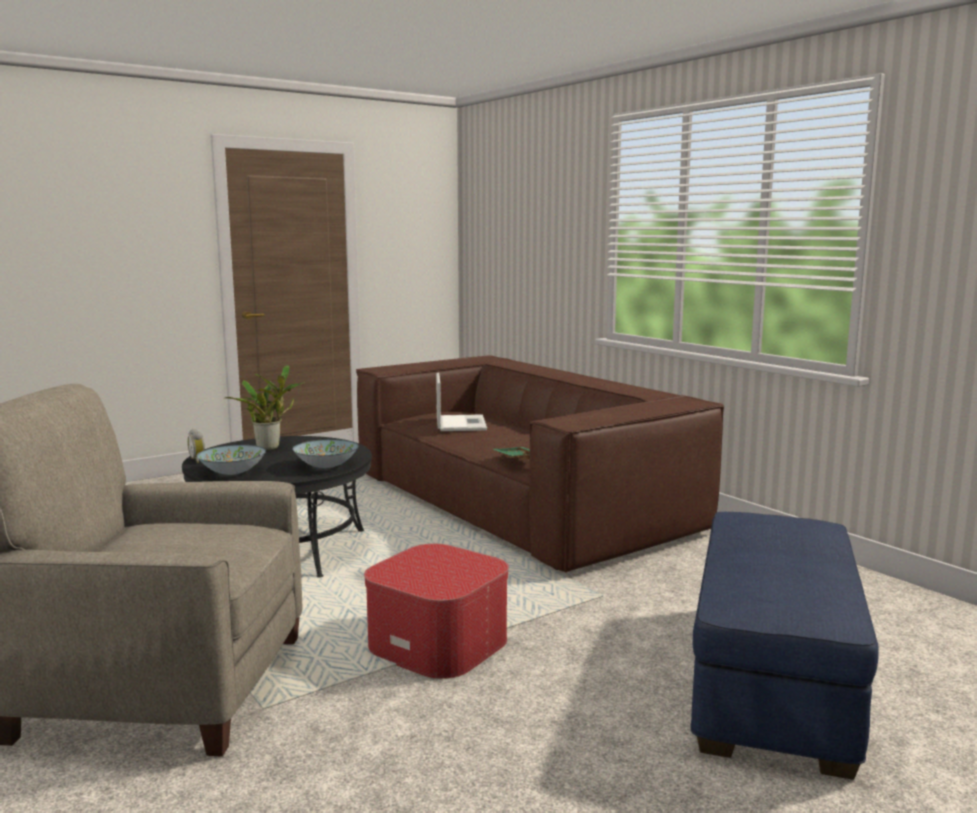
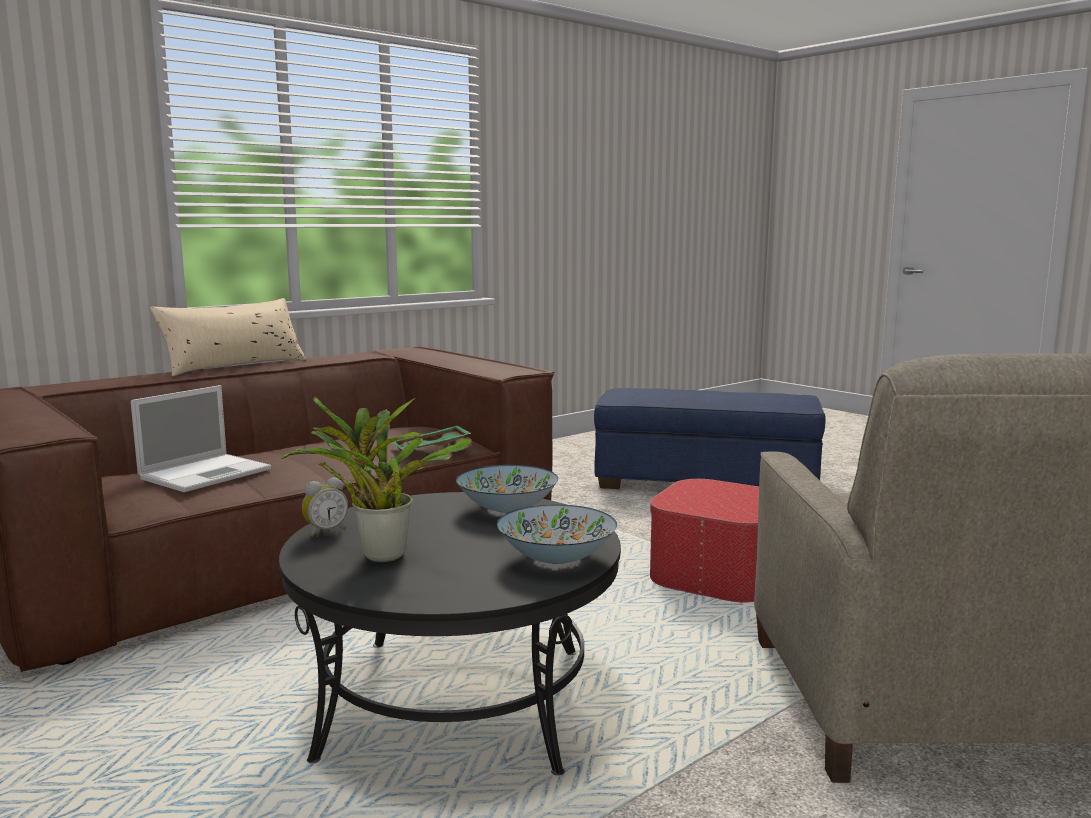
camera: 95 degrees left, 0 degrees up
(199, 460) = (476, 597): alarm clock -> alarm clock (325, 531)
(460, 423) = (207, 473): laptop -> laptop turned 135 degrees clockwise
(593, 377) = (234, 366): none -> beige pillow

